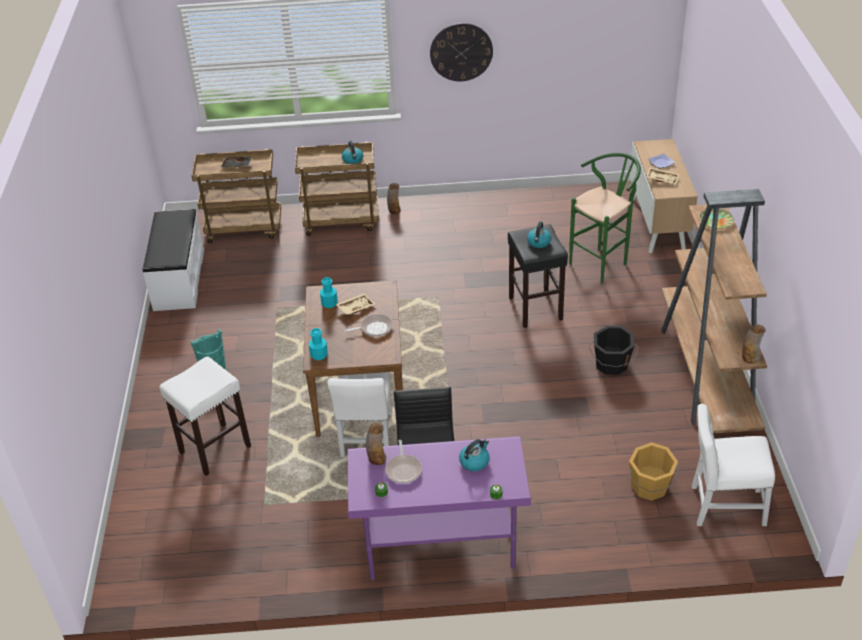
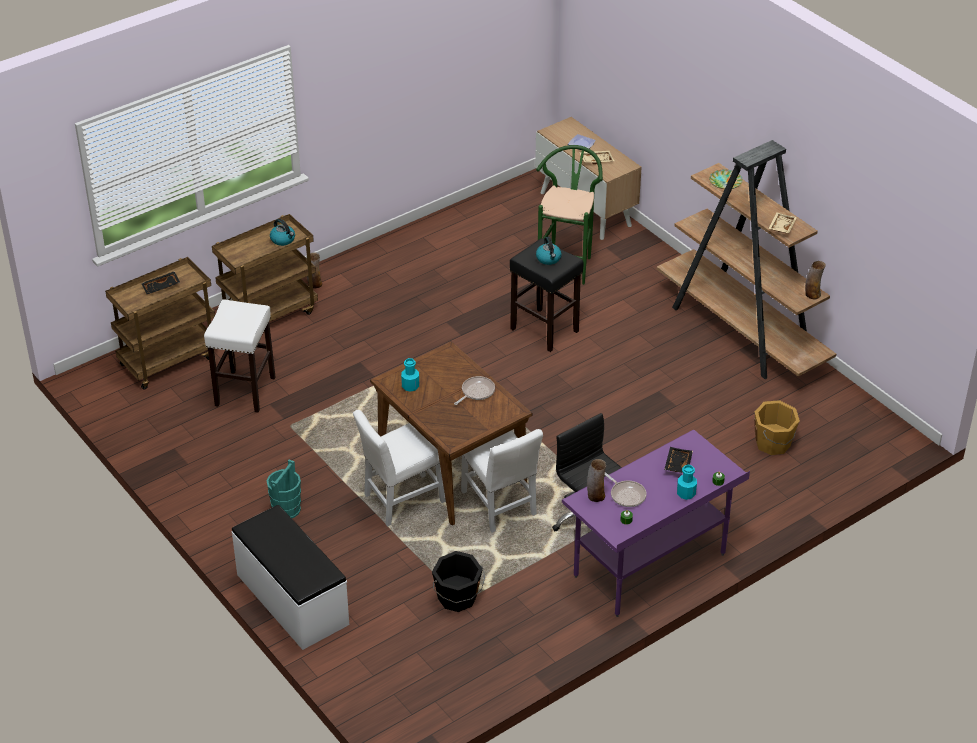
camera: 35 degrees left, 0 degrees up
(178, 279) = (150, 438): white bench -> white bench (291, 600)
(214, 449) = (365, 578): white stool -> white stool (245, 392)
(319, 355) = (449, 435): turquoise bottle -> turquoise bottle (686, 493)
(355, 307) = (439, 380): beige tray -> beige tray (781, 227)
(461, 52) = (361, 87): wall clock -> none
(474, 461) = (677, 464): kettle -> black tray
(611, 364) = (656, 355): black bucket -> black bucket (457, 598)
(723, 506) = (841, 434): white chair -> white chair (401, 501)

